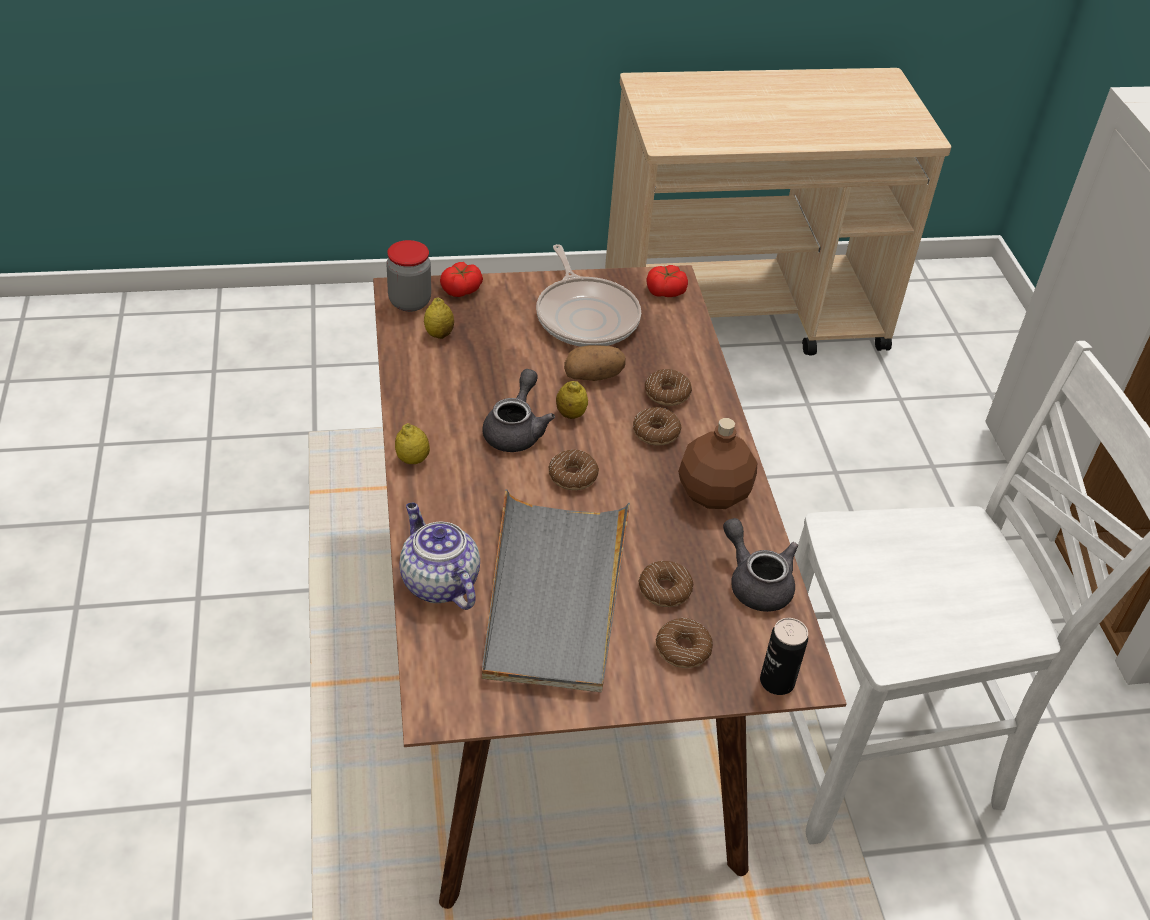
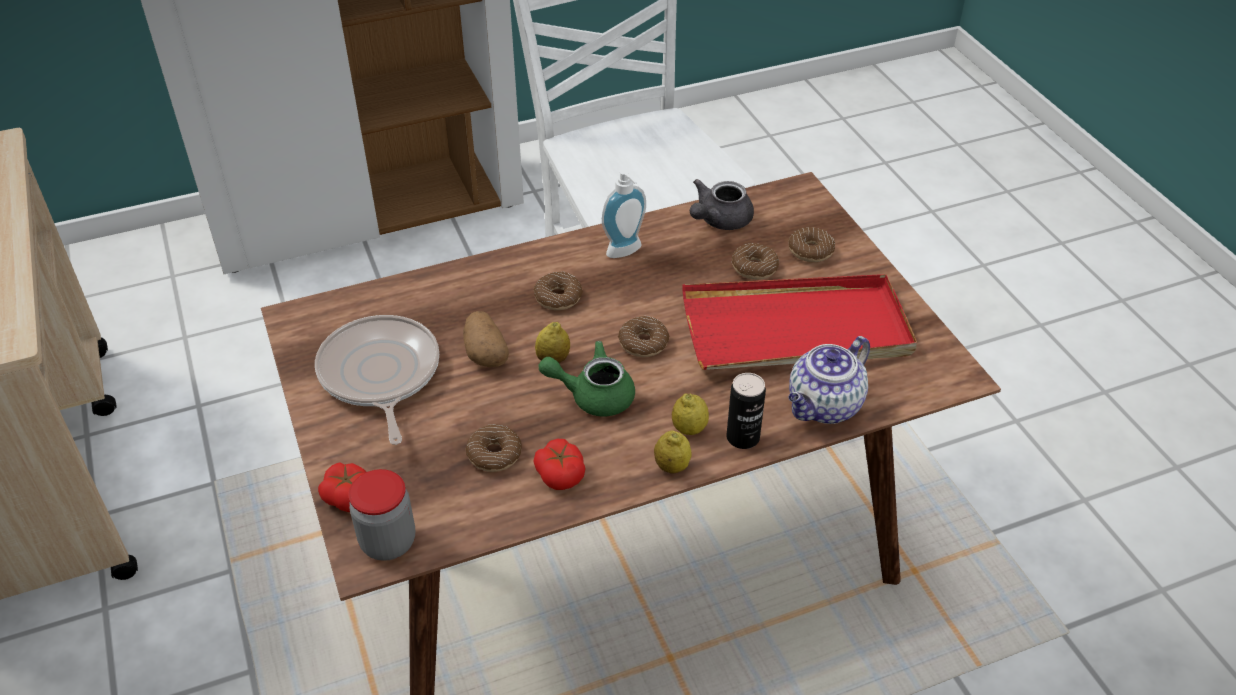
camera: 100 degrees left, 0 degrees up
(439, 334) = (448, 496): lemon -> lemon (689, 429)
(516, 430) = (593, 395): grey teapot -> green teapot
(554, 595) = (796, 330): grey tray -> red tray
(586, 316) = (380, 375): frying pan -> frying pan turned 75 degrees counterclockwise
(666, 291) = (317, 320): tomato -> tomato (560, 474)
(667, 393) = (496, 297): donut -> donut (494, 454)
(714, 494) = (626, 252): brown bottle -> soap dispenser
(777, 682) = (813, 202): can -> can (743, 437)

